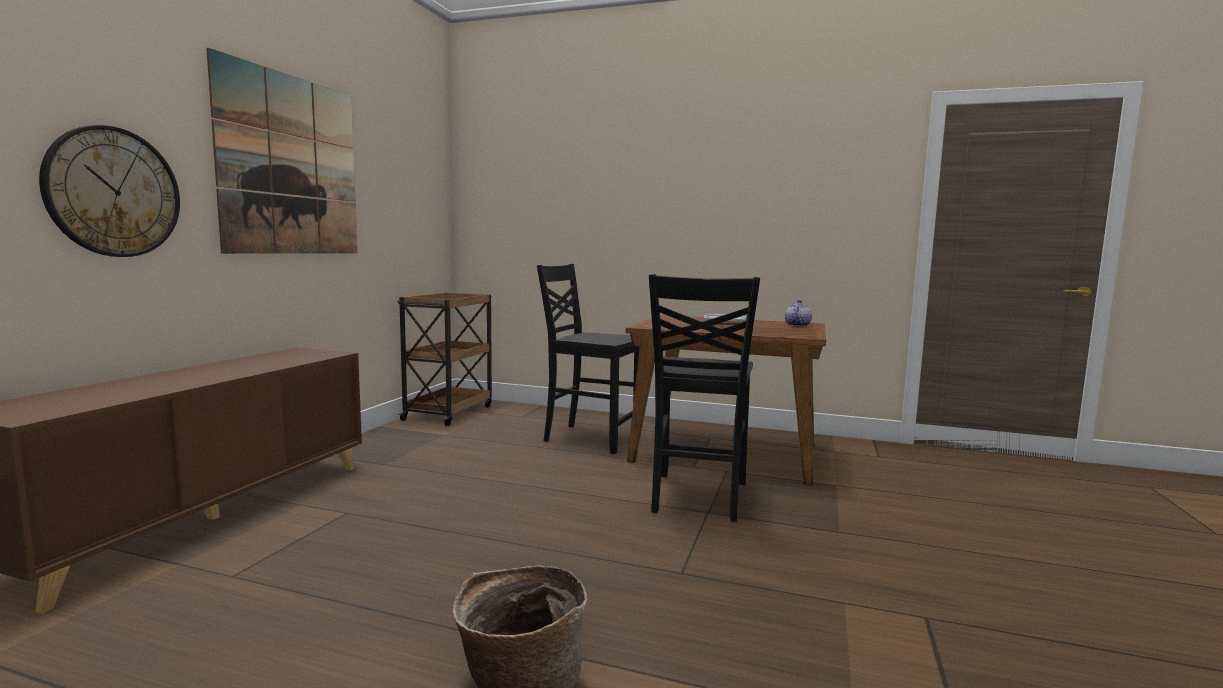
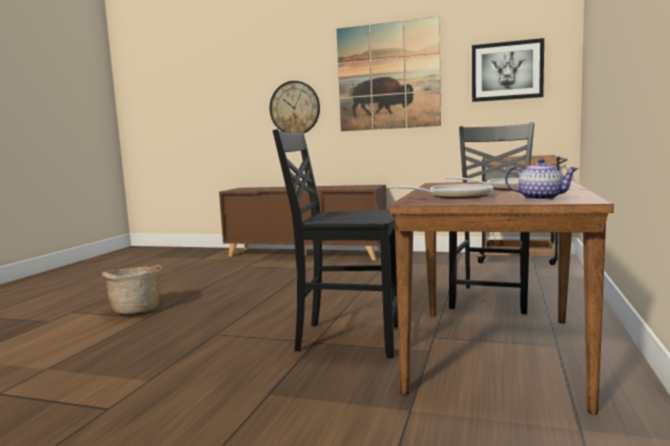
camera: 90 degrees right, 0 degrees up
(408, 191) = (507, 71): none -> picture
(775, 331) = (455, 196): none -> frying pan

